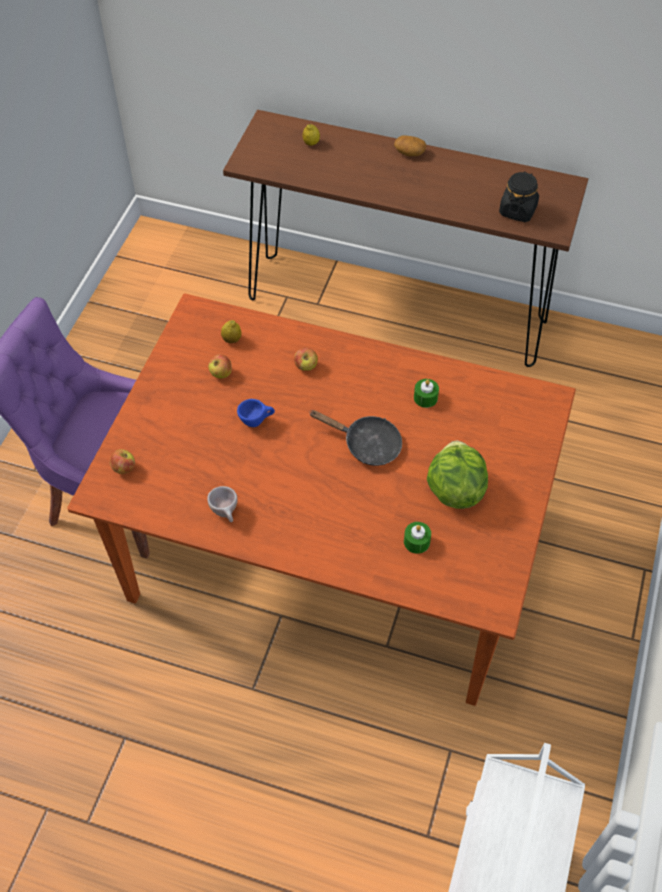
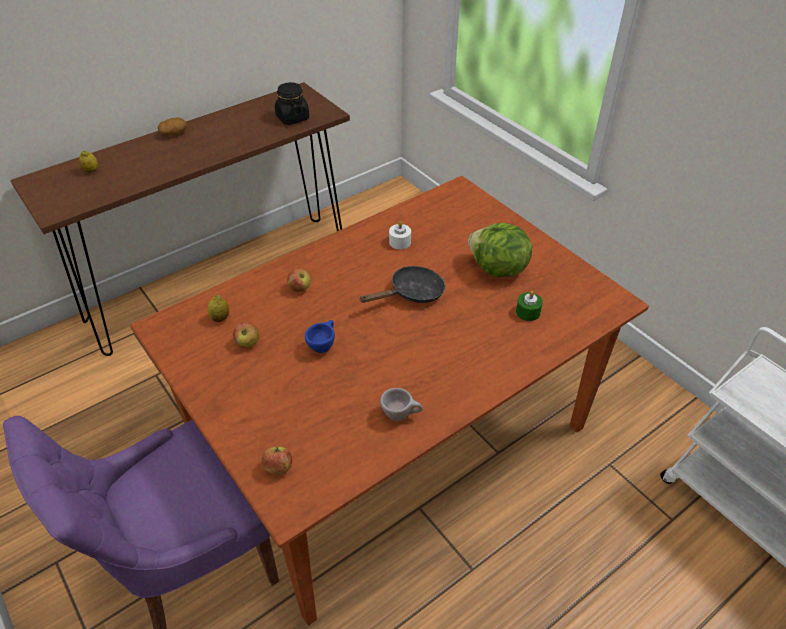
camera: 55 degrees left, 10 degrees down
(425, 398) = (400, 242): green candle -> white candle

